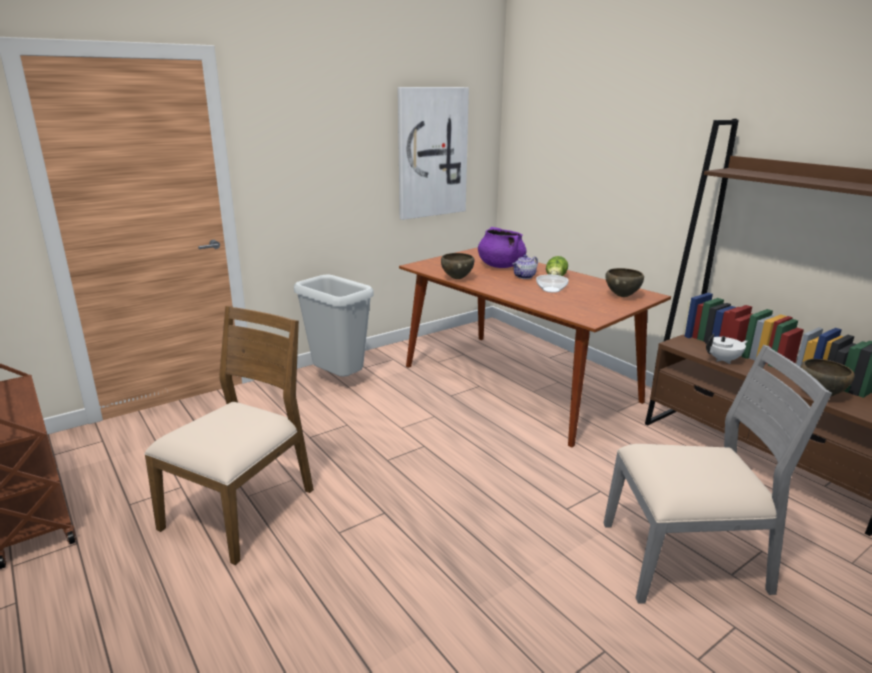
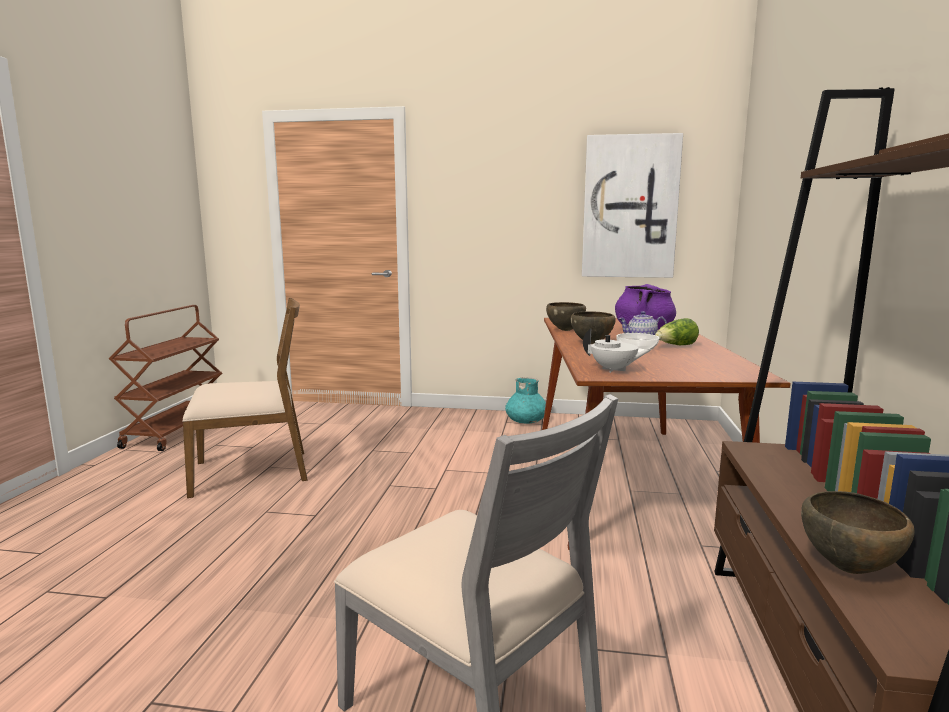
camera: 45 degrees right, 10 degrees down
(339, 380) = (468, 424): grey trash can -> none
(378, 360) = (526, 421): none -> turquoise vase
(622, 296) = (711, 369): brown bowl -> brown bowl (592, 343)
(724, 360) = (777, 480): white teapot -> white teapot (614, 370)

